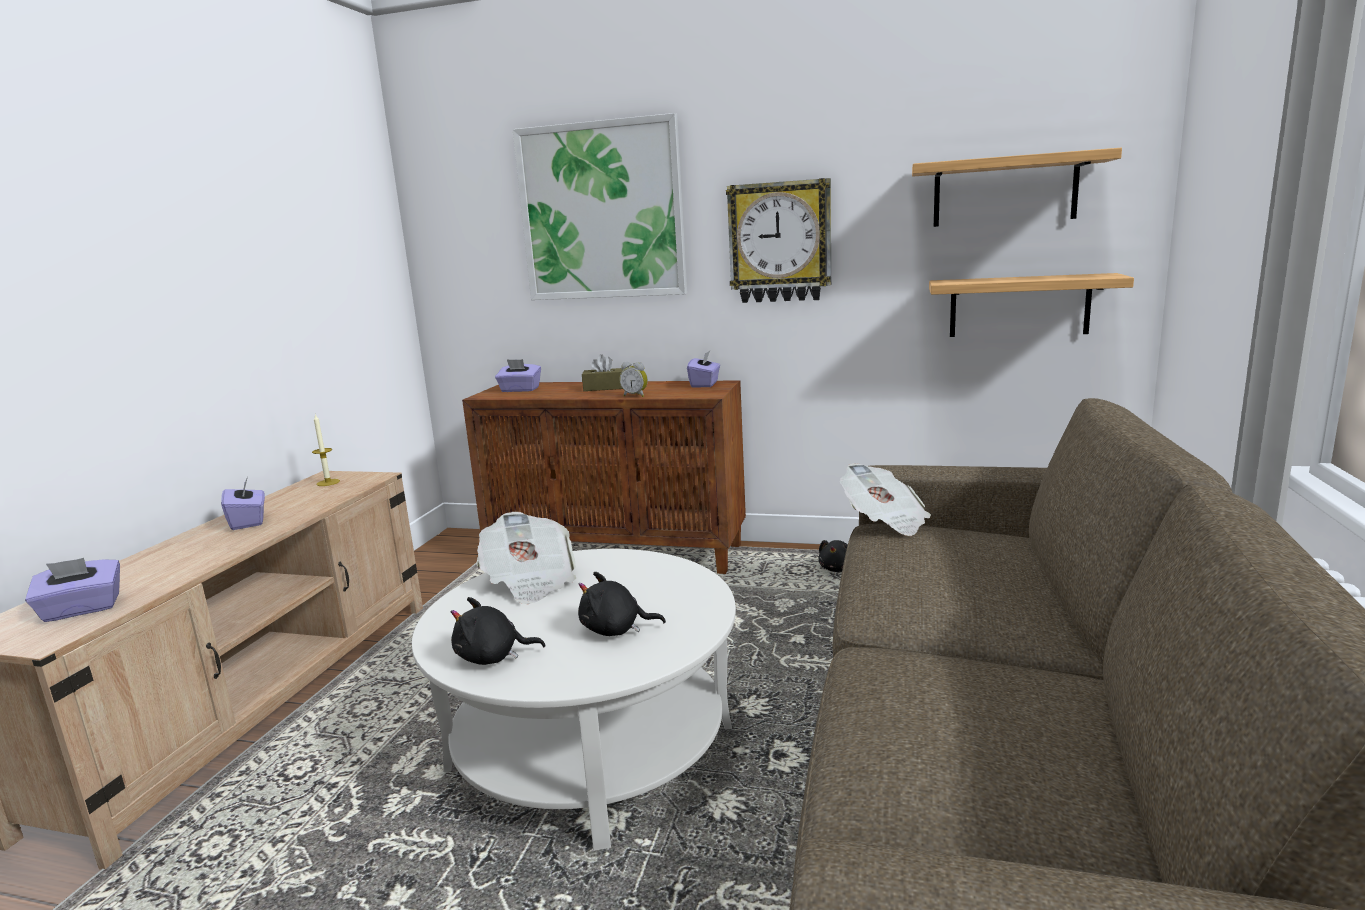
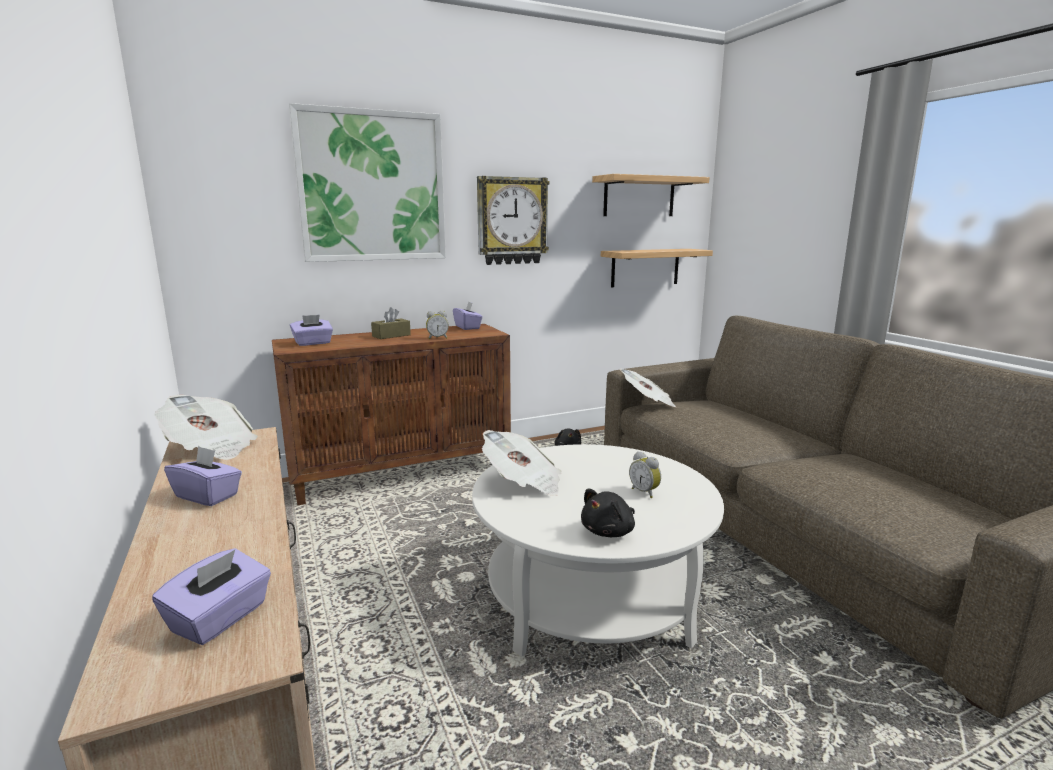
camera: 40 degrees left, 0 degrees up
(328, 482) = (211, 448): candle -> newspaper
(615, 630) = (645, 492): black plush toy -> alarm clock

